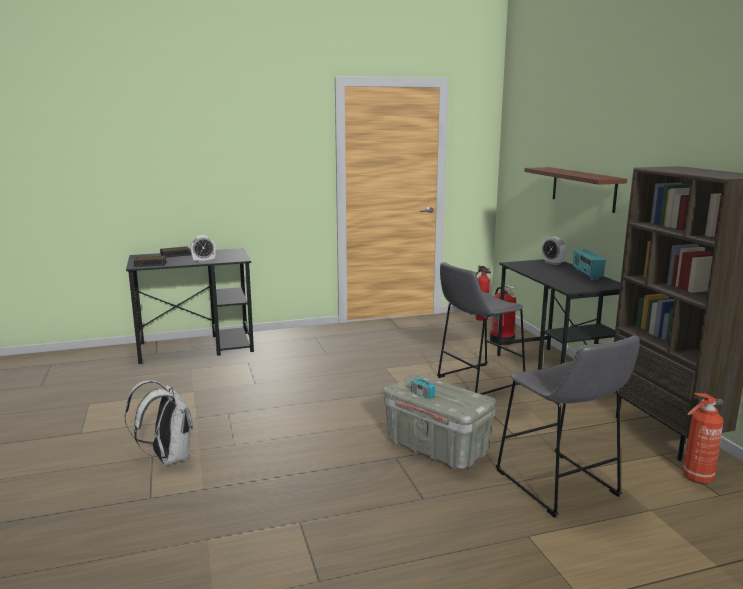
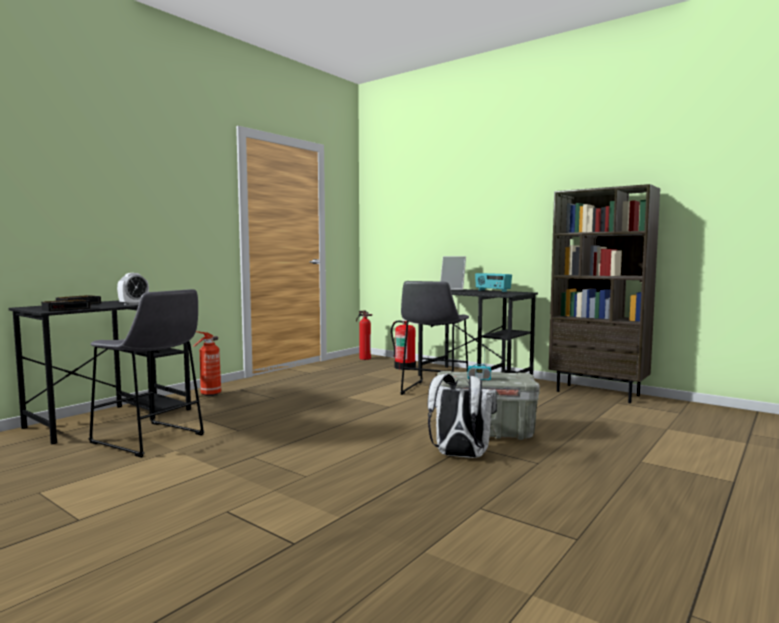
camera: 35 degrees left, 10 degrees down
(168, 458) = (250, 506): white backpack -> white backpack (459, 456)
(552, 263) = (453, 289): alarm clock -> picture frame
(559, 486) = (601, 431): grey stool -> grey stool (151, 440)
(583, 189) = (467, 228): brown shelf -> none
(696, 478) = (655, 408): fire extinguisher -> fire extinguisher (209, 394)

